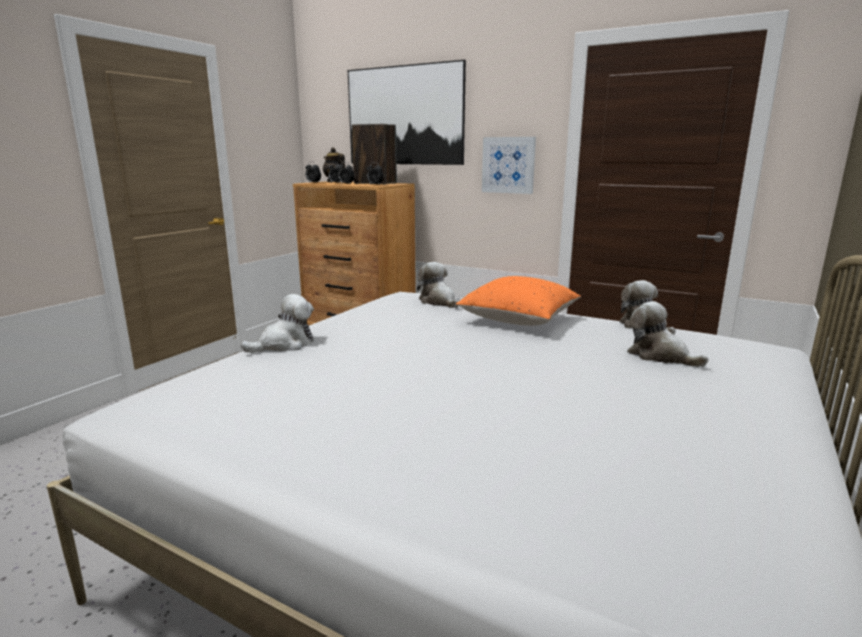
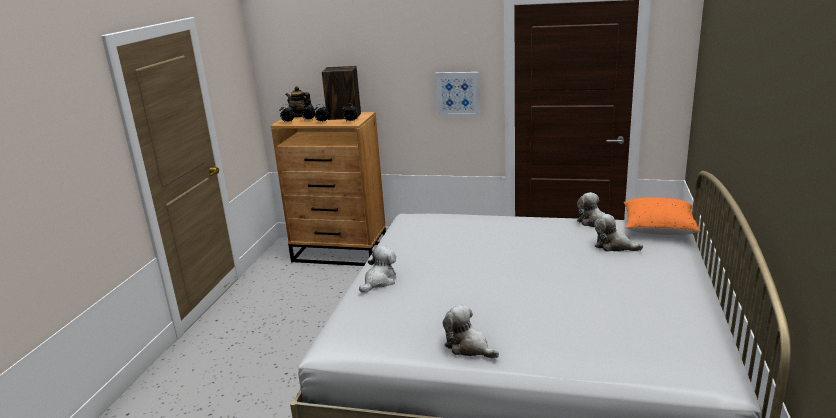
camera: 15 degrees left, 5 degrees up
(404, 116) = (359, 55): picture -> none
(438, 302) = (446, 222): plush toy -> plush toy (468, 347)
(518, 320) = (514, 231): orange pillow -> orange pillow (658, 229)

